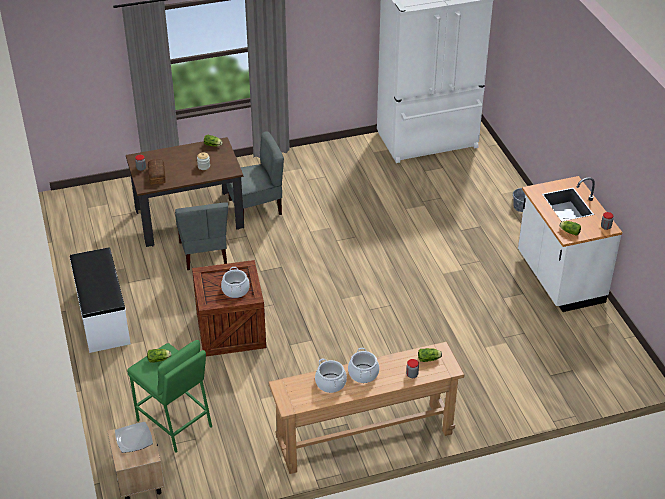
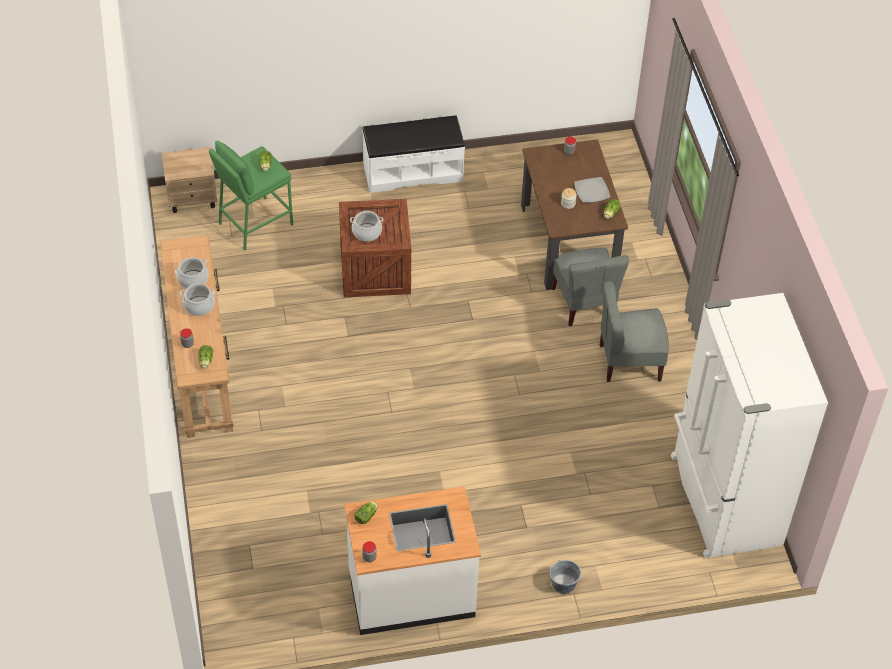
camera: 95 degrees right, 10 degrees up
(133, 439) = (195, 164): plate -> plate (591, 191)
(156, 176) = (553, 164): bread -> none
(204, 253) = (504, 253): grey chair -> grey chair (629, 362)

